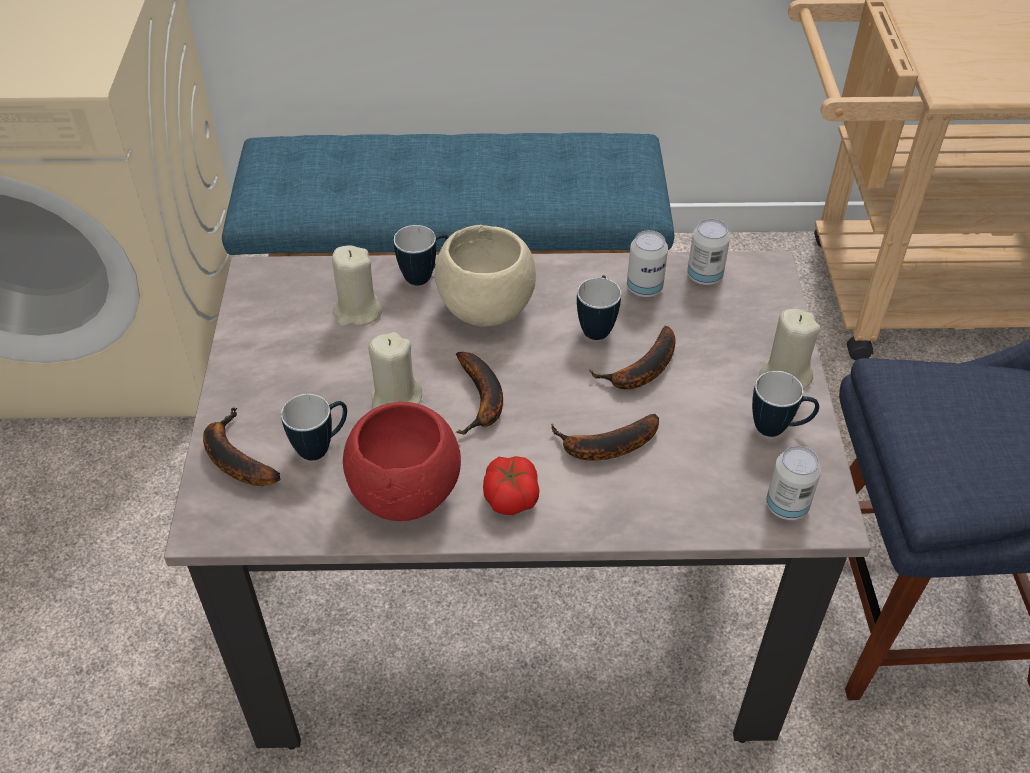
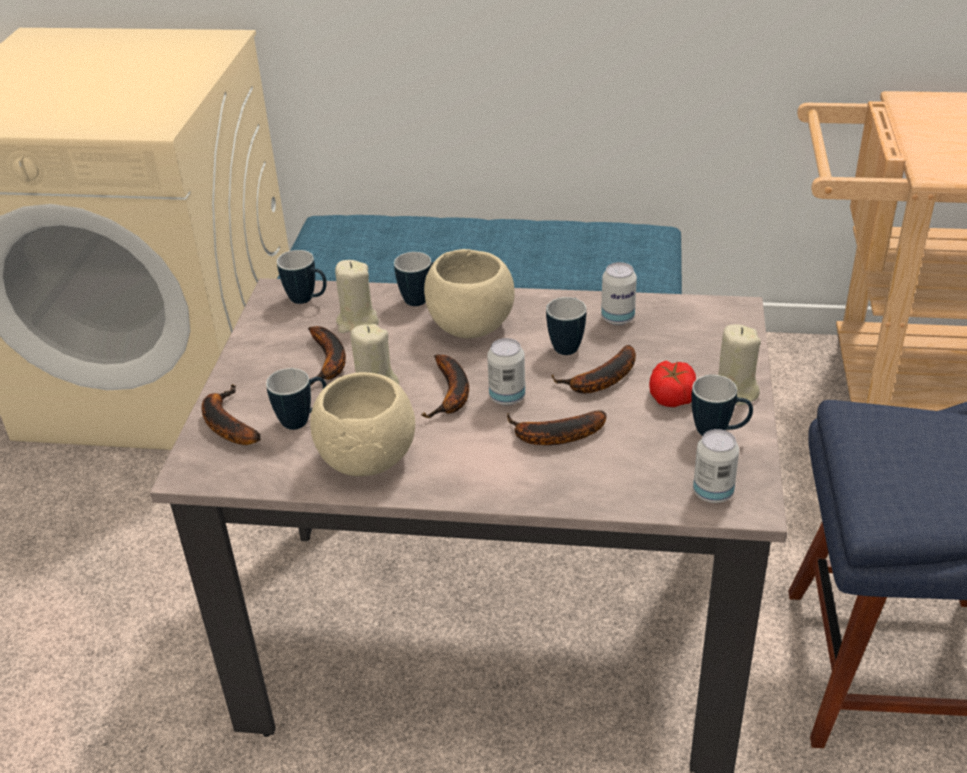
camera: 10 degrees right, 10 degrees down
(294, 284) = (307, 300): none -> mug
(335, 367) = (329, 362): none -> banana
(407, 492) = (368, 459): red bowl -> beige bowl
(510, 495) = (460, 467): tomato -> tomato (672, 396)
(704, 276) = (675, 312): can -> can (507, 397)

